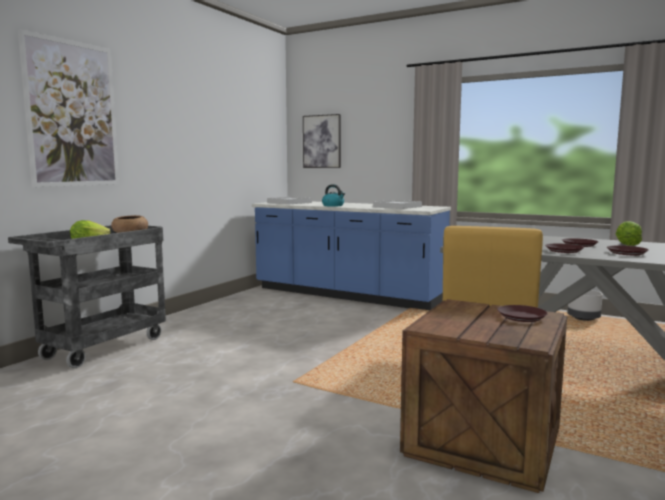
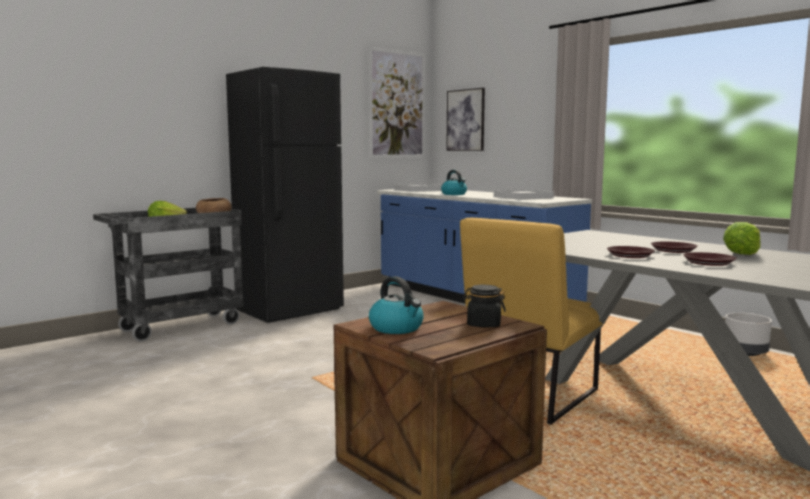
camera: 20 degrees right, 0 degrees up
(72, 114) = (164, 98): picture -> picture (397, 104)
(198, 319) = (290, 310): none -> black fridge
(465, 327) = (397, 328): none -> kettle
(521, 317) = (483, 324): brown plate -> black jar

